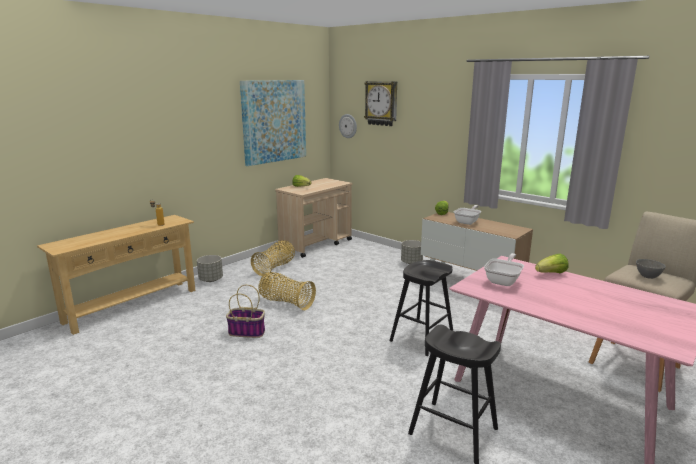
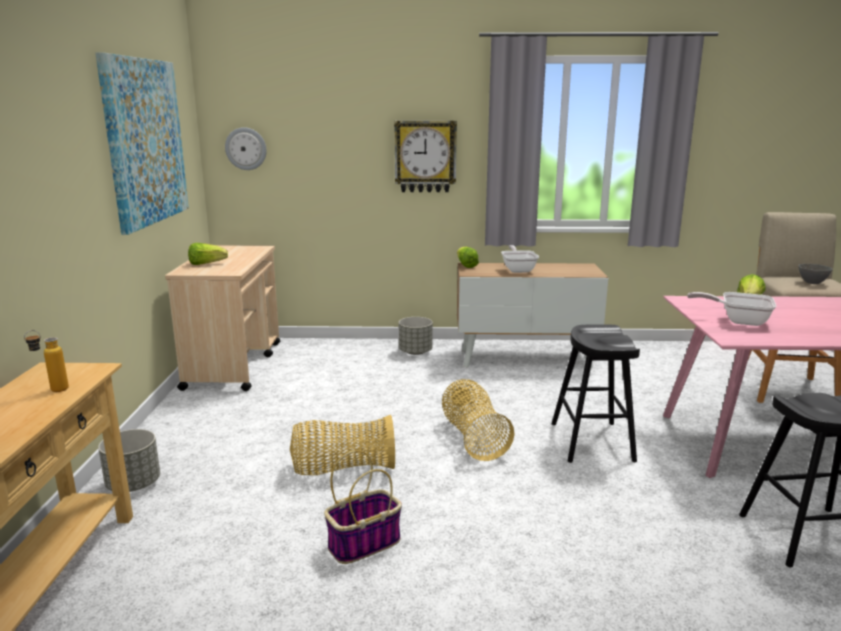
camera: 40 degrees left, 0 degrees up
(275, 268) = (227, 422): basket -> basket (473, 437)
(381, 103) = (316, 105): wall clock -> wall clock (425, 156)
(504, 280) = (738, 321): frying pan -> frying pan turned 60 degrees counterclockwise

